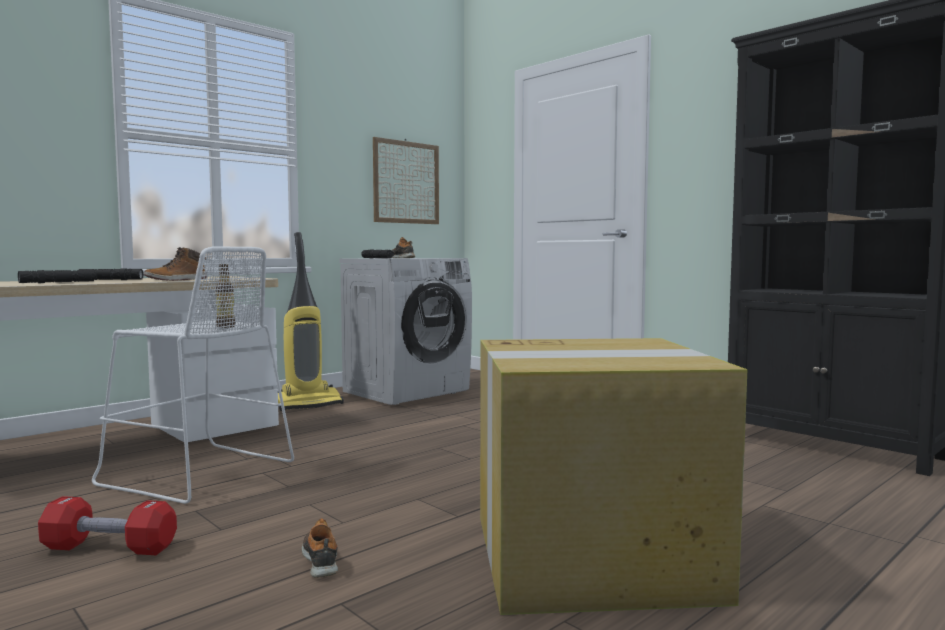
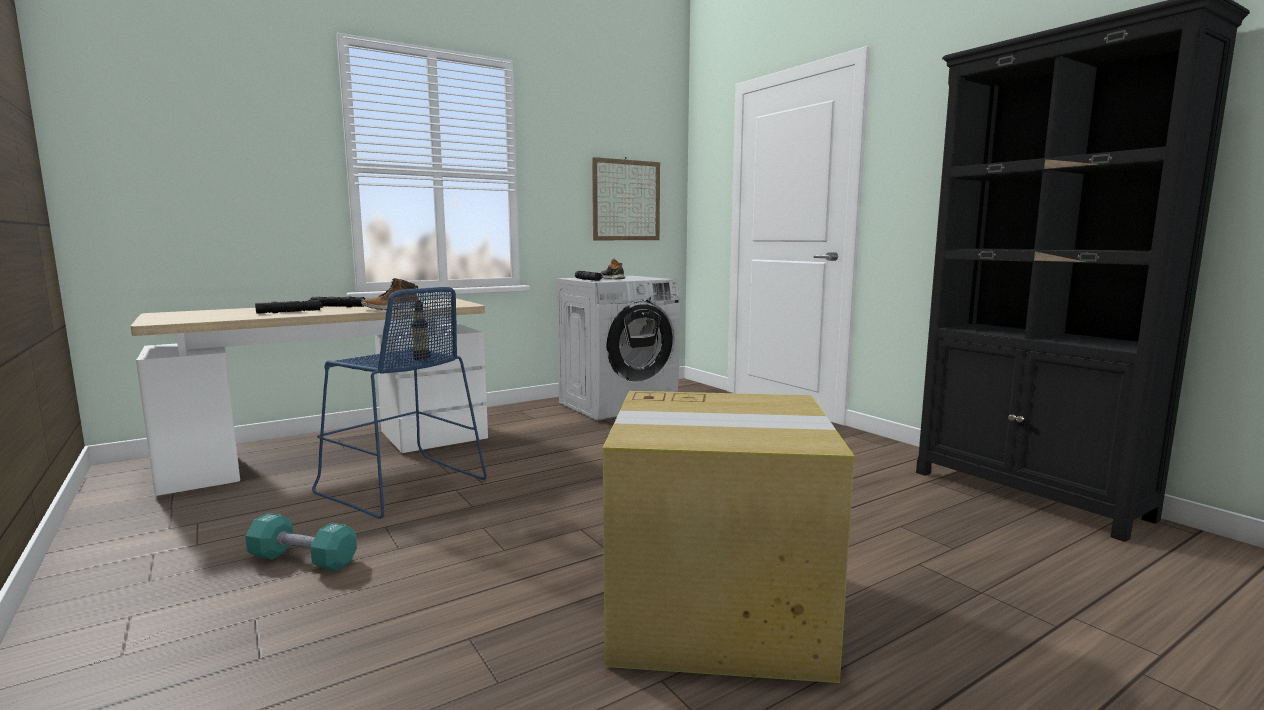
camera: 10 degrees right, 5 degrees up
(109, 548) = (303, 560): red dumbbell -> turquoise dumbbell
(197, 472) = (401, 485): white stool -> blue stool
(308, 404) = (523, 415): vacuum cleaner -> none
(321, 560) = (469, 590): shoe -> none

